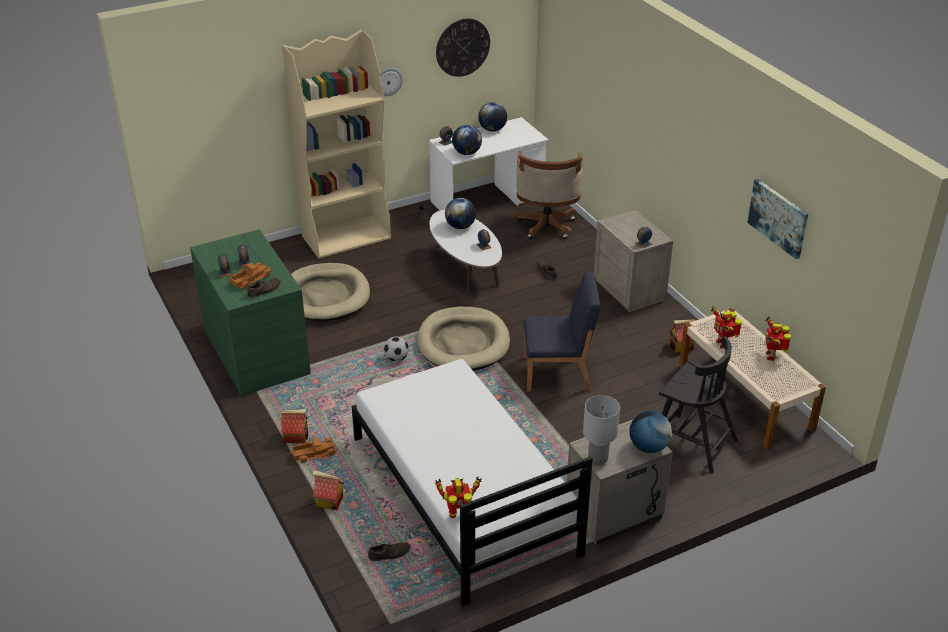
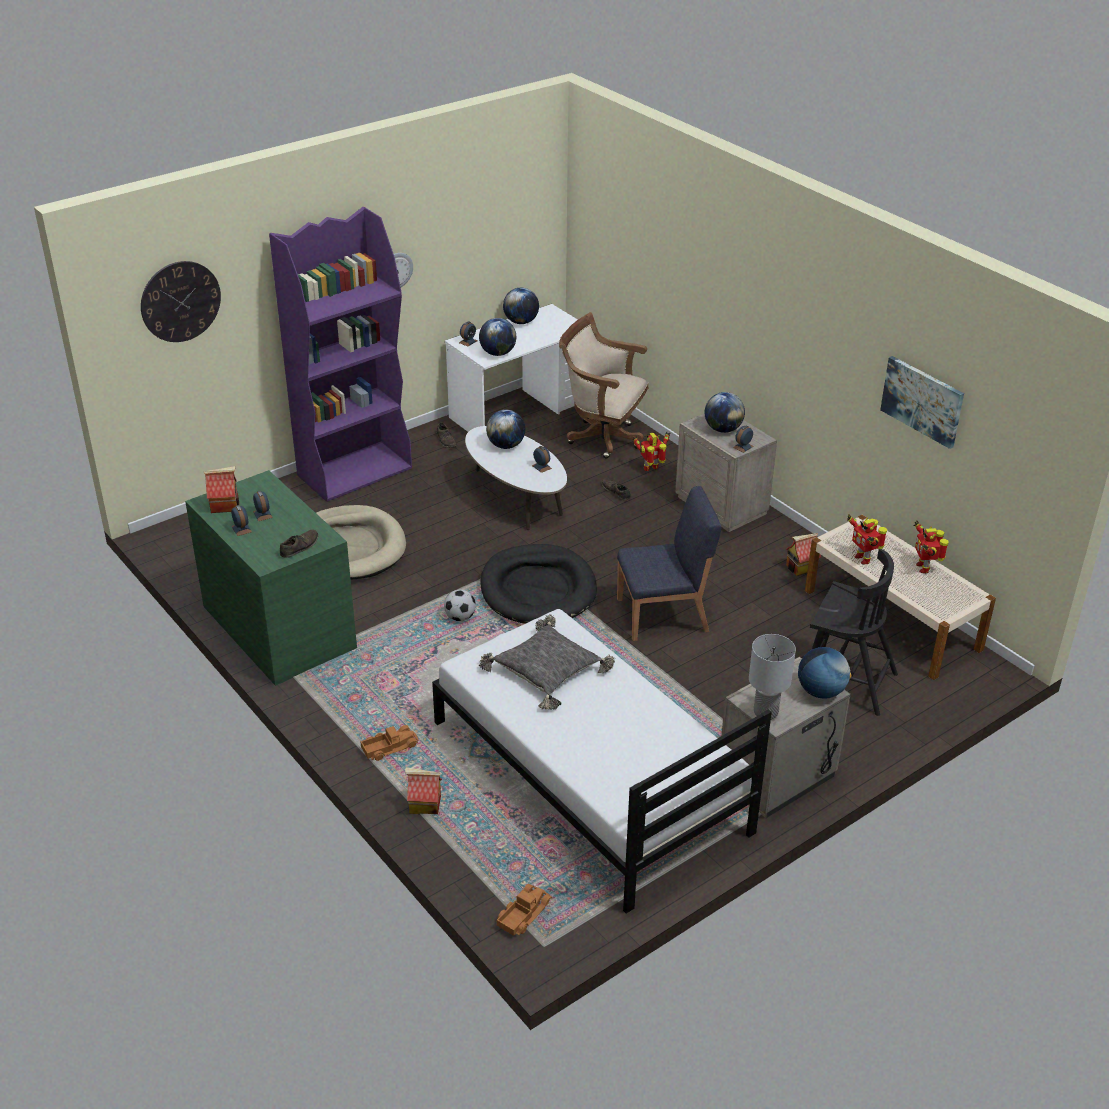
camera: 10 degrees left, 0 degrees up
(250, 279) = (277, 535): toy truck -> toy truck (522, 914)
(296, 437) = (361, 729): toy house -> toy house (225, 505)
(346, 237) = (355, 471): beige bookcase -> purple bookcase
(389, 554) = (518, 860): brown shoe -> none
(438, 405) = (546, 669): none -> pillow
(458, 515) = (612, 801): toy robot -> toy robot (651, 469)
(462, 47) = (482, 221): wall clock -> wall clock (180, 301)
(463, 343) = (538, 589): beige dog bed -> black dog bed
(546, 227) = (601, 438): office chair -> office chair turned 120 degrees clockwise
(631, 228) = (723, 429): none -> globe

